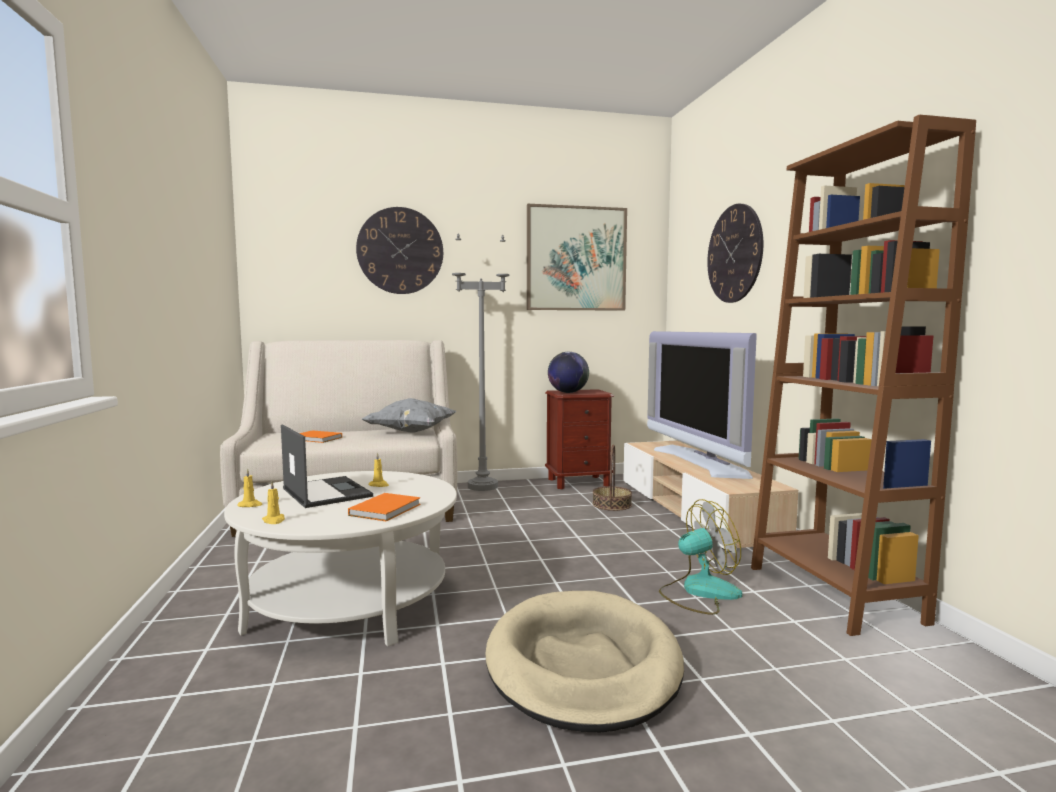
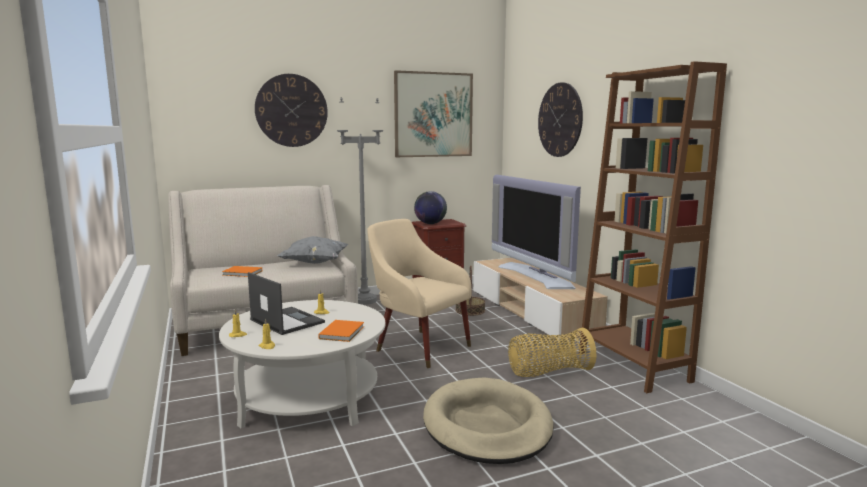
camera: 10 degrees left, 5 degrees up
(527, 544) = (419, 346): none -> beige armchair
(699, 592) = (548, 372): fan -> basket

